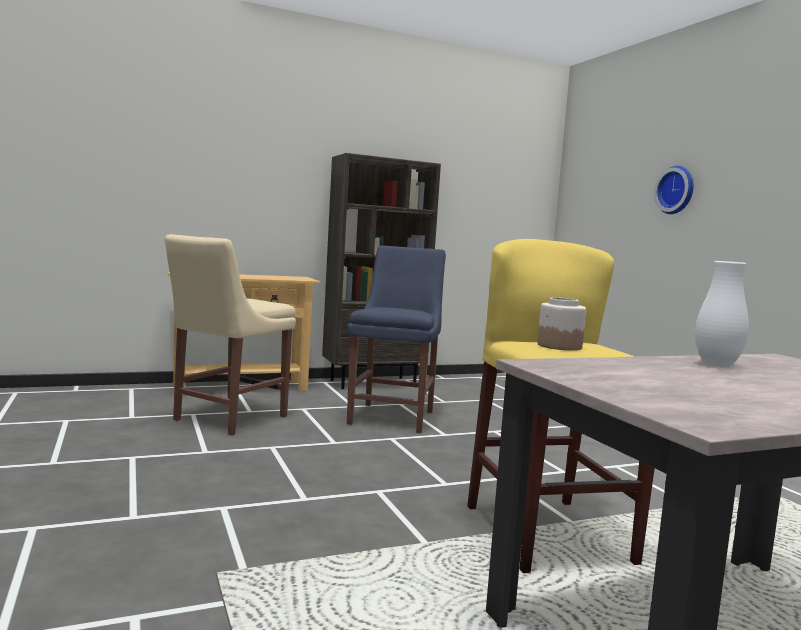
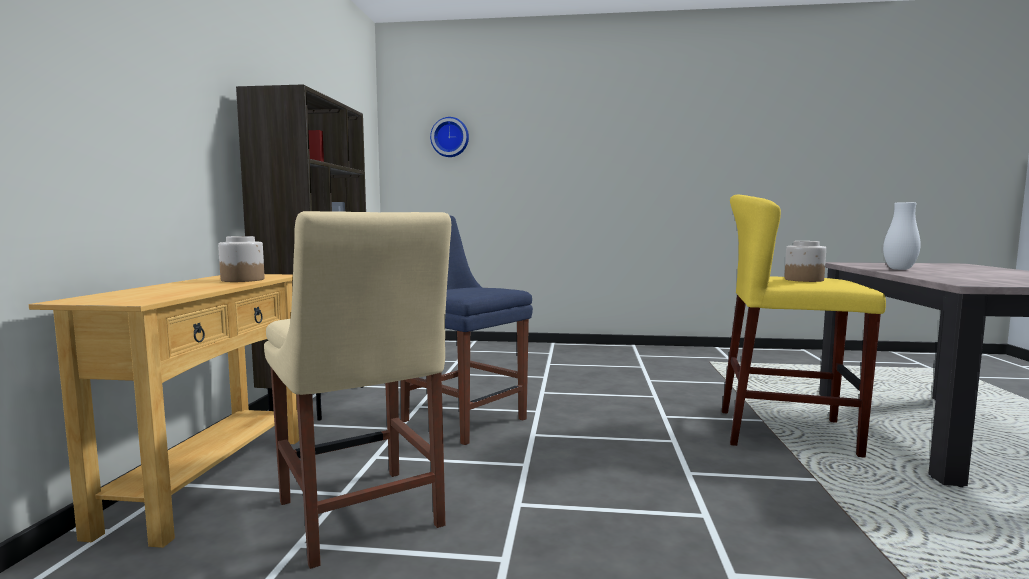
camera: 60 degrees left, 0 degrees up
(276, 278) = (243, 280): none -> jar
(677, 190) = (536, 156): wall clock -> wall clock (450, 137)

